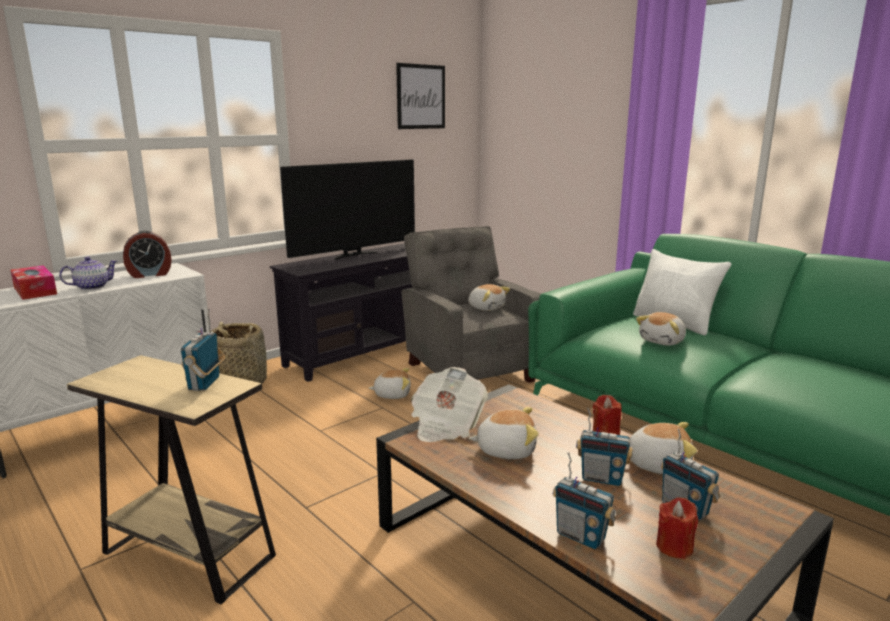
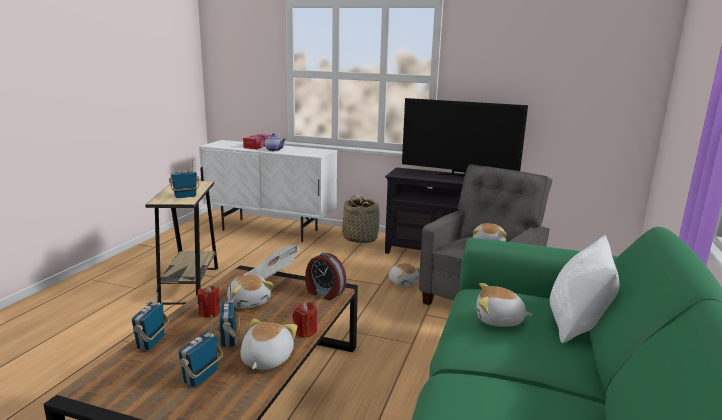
camera: 60 degrees right, 0 degrees up
(149, 274) = (307, 151): alarm clock -> alarm clock (324, 293)
(421, 97) = (583, 49): picture -> none
(658, 464) = (265, 359): plush toy -> plush toy turned 150 degrees counterclockwise
(674, 547) = (149, 377): red candle -> red candle (210, 313)

